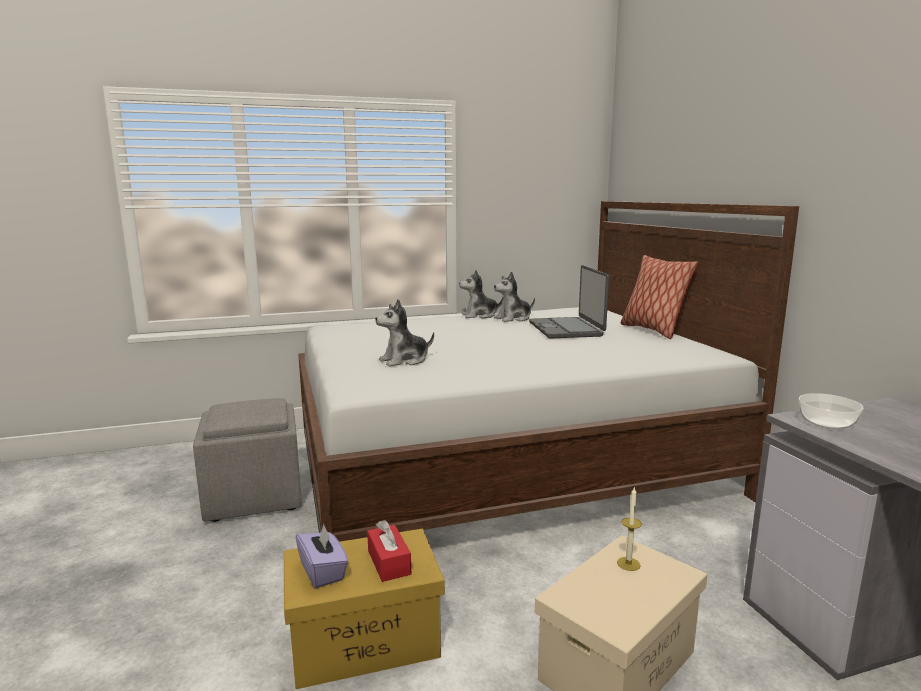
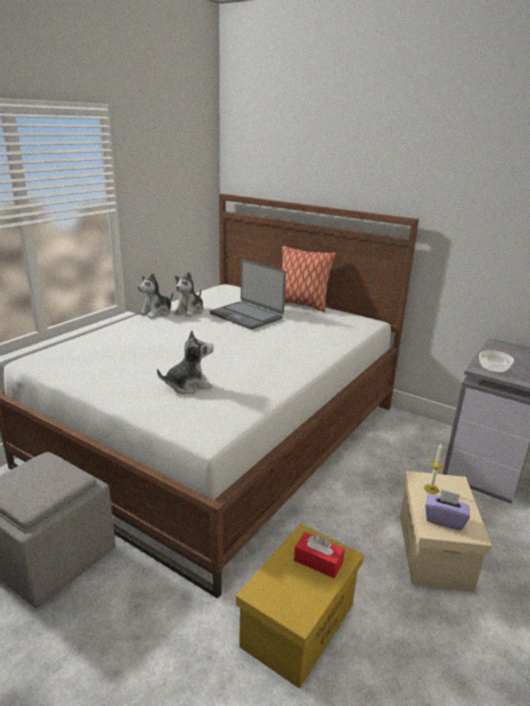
camera: 40 degrees left, 10 degrees up
(323, 571) = (289, 594): purple tissue box -> purple tissue box (444, 519)
(404, 360) = (188, 385): plush toy -> plush toy turned 135 degrees counterclockwise

